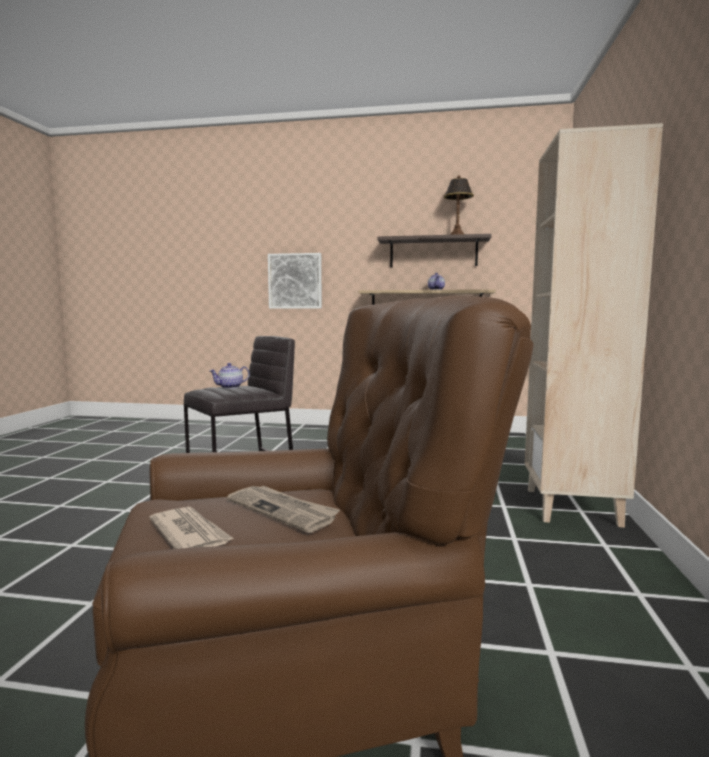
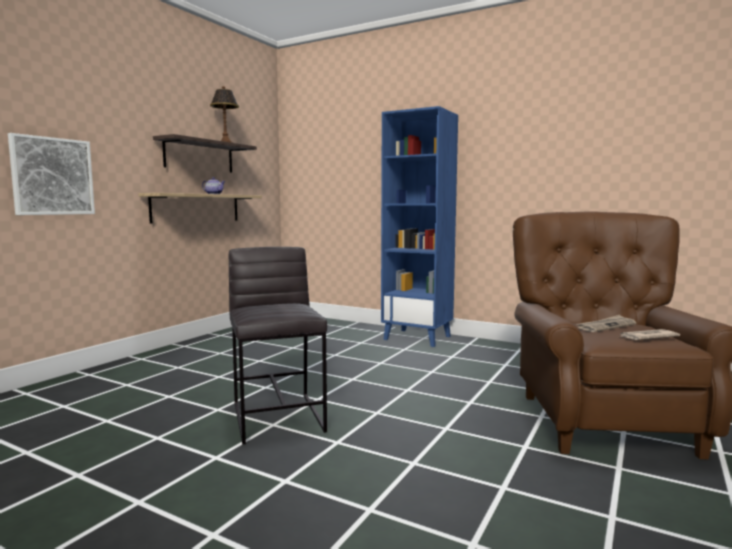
camera: 70 degrees left, 0 degrees up
(230, 387) = (277, 307): teapot -> none
(573, 507) = (418, 338): beige bookcase -> blue bookcase

